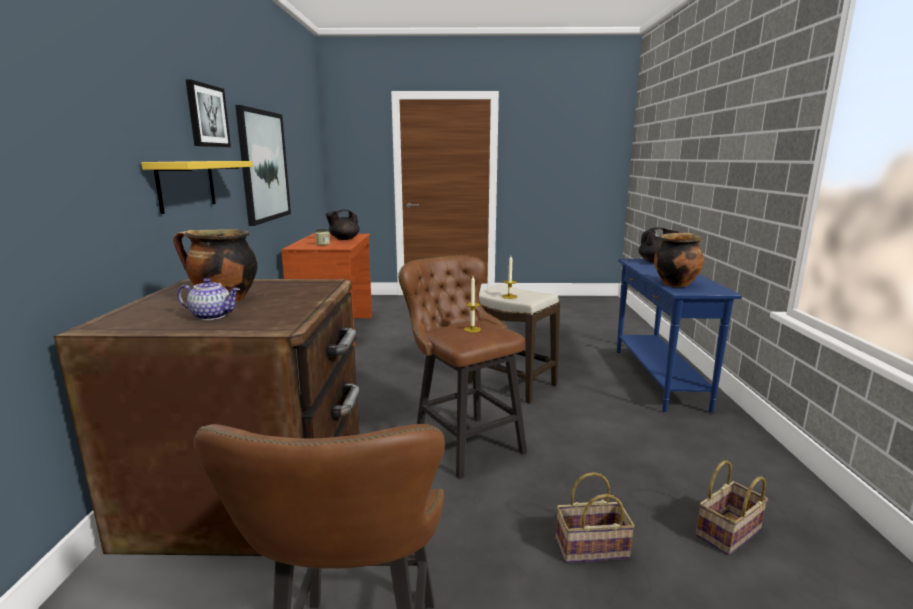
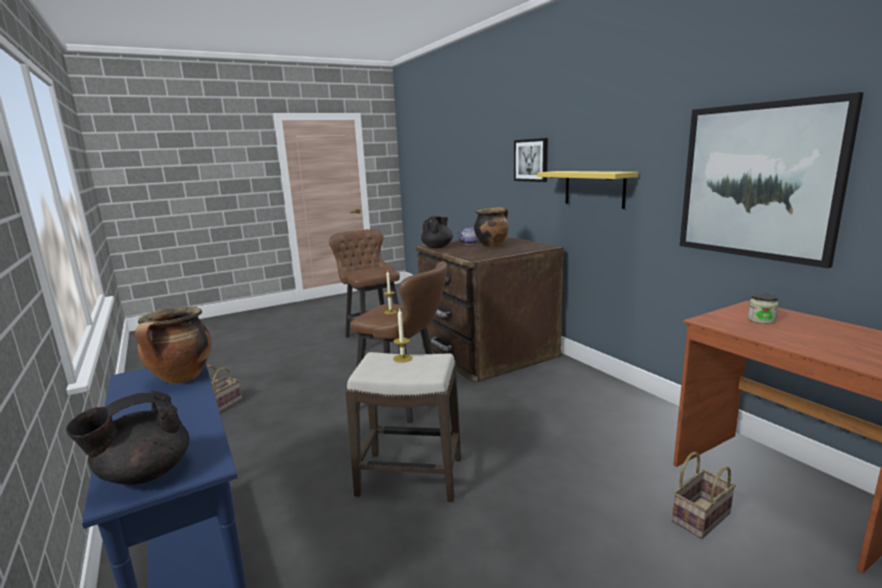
camera: 150 degrees right, 0 degrees up
(207, 116) = (636, 131): picture -> picture (531, 160)
(344, 239) = (813, 342): black teapot -> black teapot (437, 247)
(590, 549) = (301, 379): basket -> basket (700, 516)

